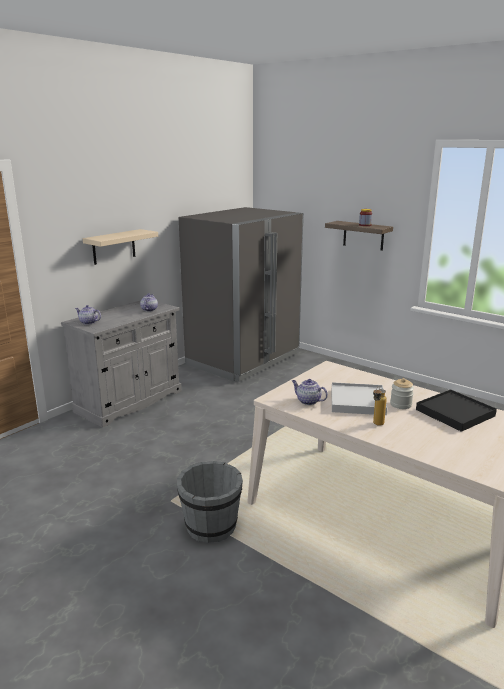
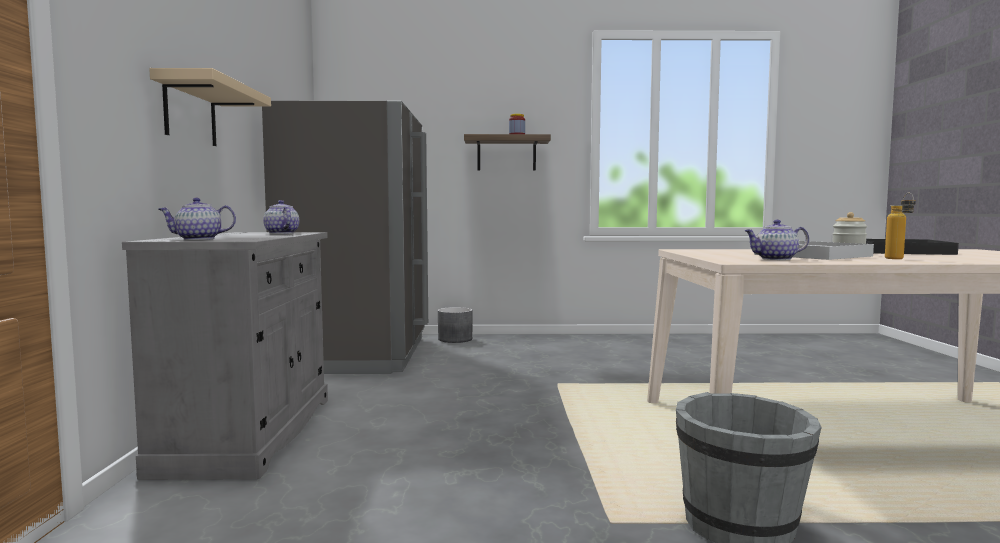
camera: 40 degrees left, 15 degrees down
(314, 360) = (455, 339): none -> grey planter

